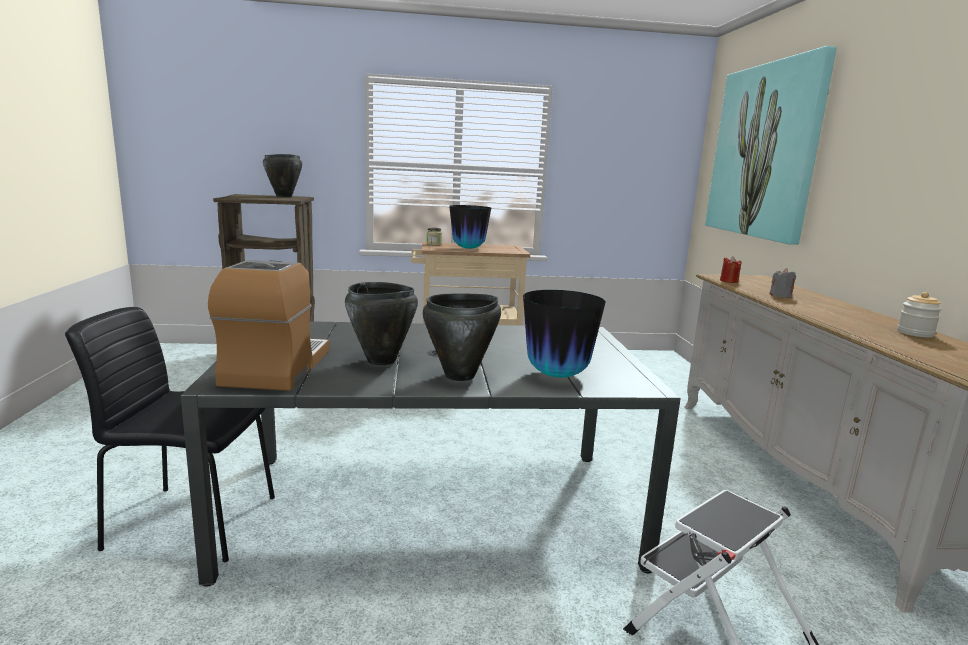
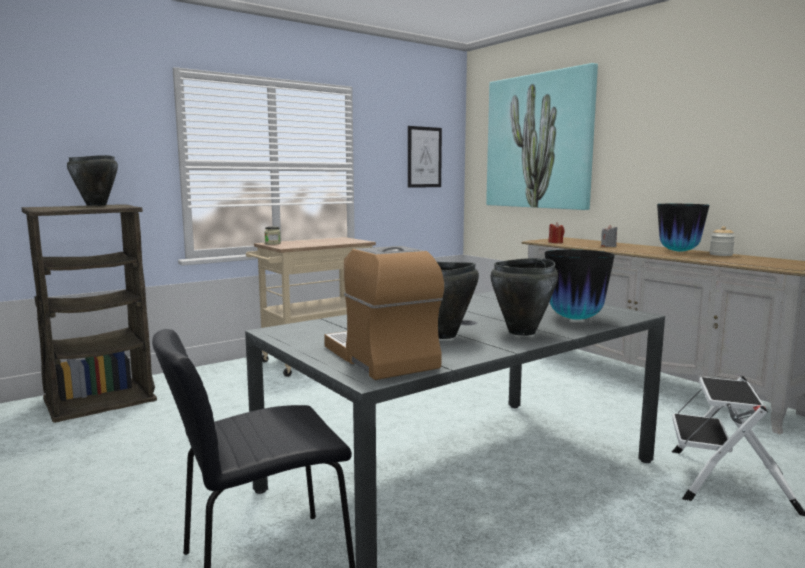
camera: 30 degrees left, 5 degrees down
(468, 248) = (314, 243): vase -> vase (678, 251)
(640, 165) = (424, 157): none -> picture

